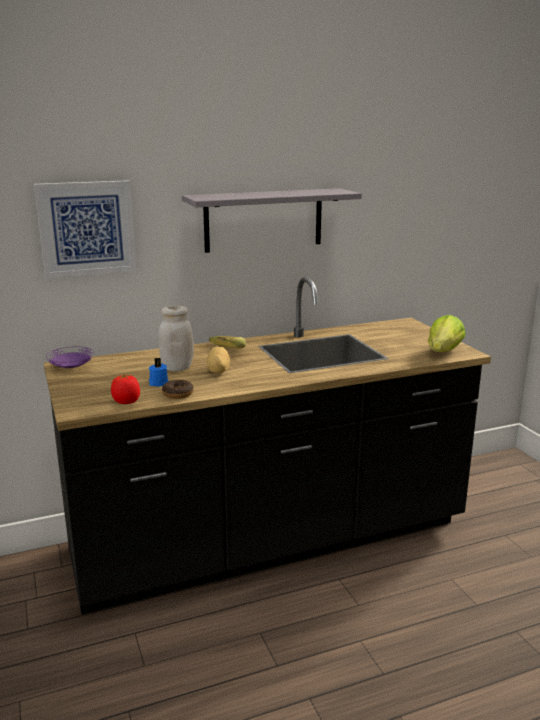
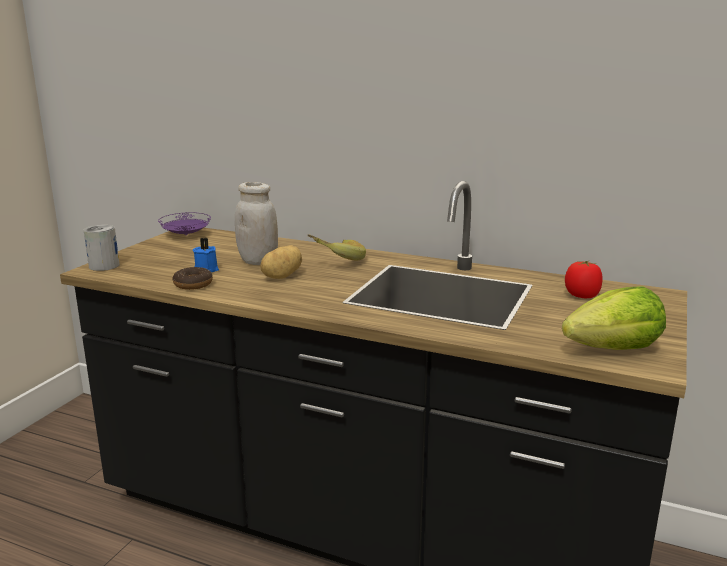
camera: 45 degrees right, 0 degrees up
(75, 406) = (104, 266): none -> can
(86, 228) = (230, 82): picture -> none
(126, 402) = (141, 276): tomato -> tomato (582, 296)
(263, 220) = (439, 92): grey shelf -> none

